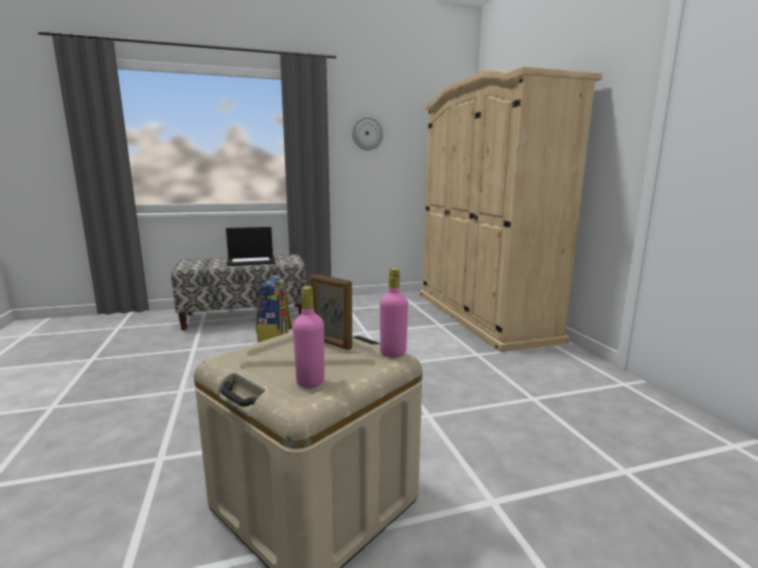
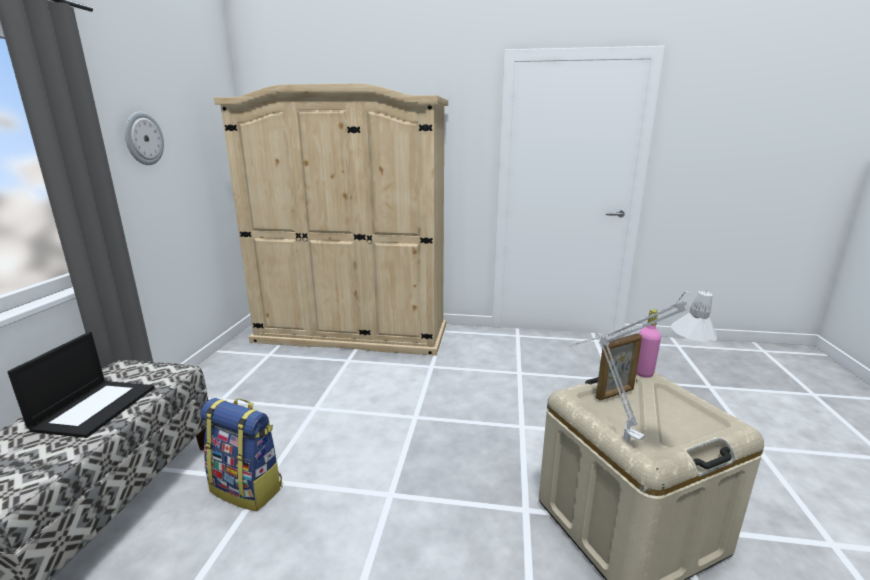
camera: 65 degrees left, 5 degrees up
(247, 345) = (617, 437): none -> grey table lamp
(310, 382) = (695, 417): pink bottle -> none

